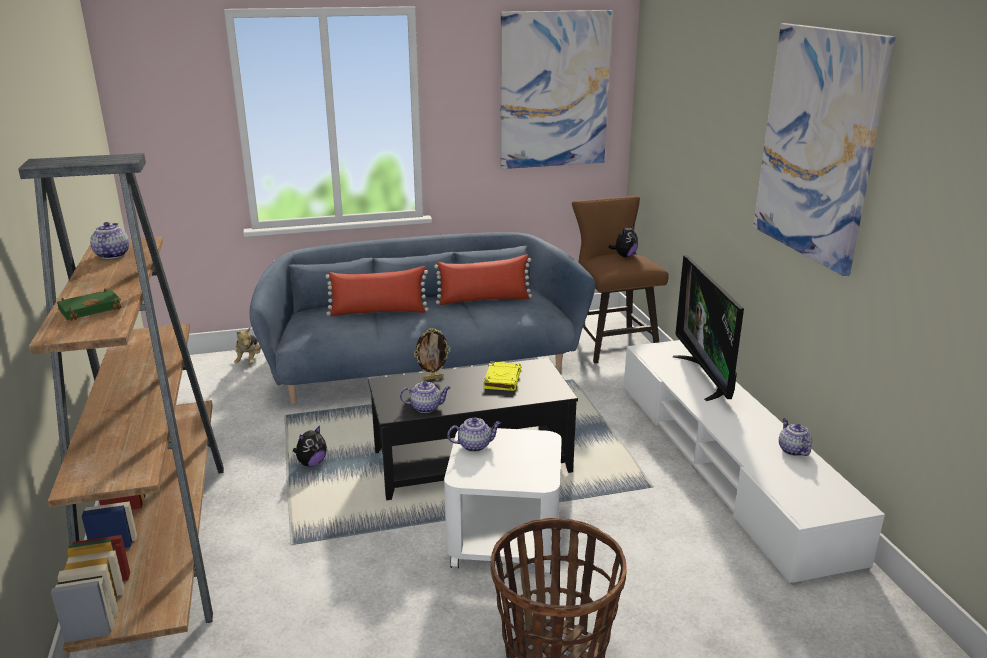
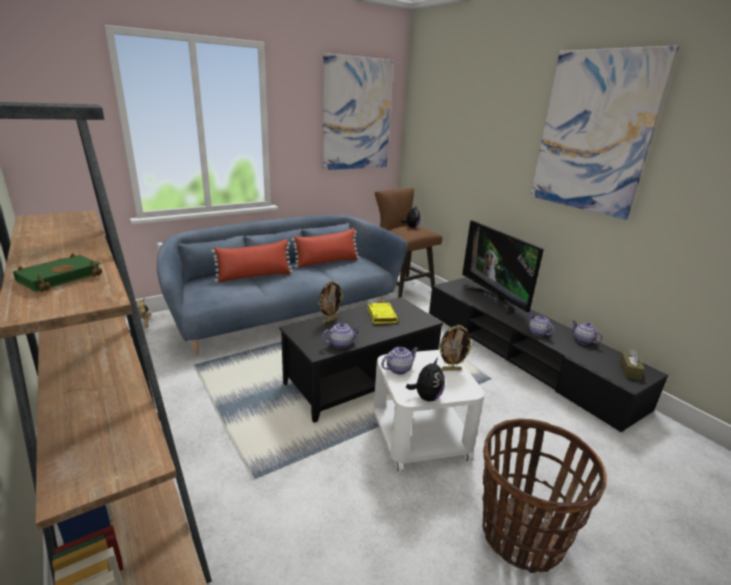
camera: 20 degrees left, 0 degrees up
(112, 255) = (49, 226): teapot -> teapot (537, 333)
(311, 463) = (235, 401): plush toy -> plush toy (426, 397)
(539, 455) = (451, 369): none -> picture frame
(726, 465) = (523, 356): white tv stand -> black tv stand
(825, 499) = (629, 370): none -> brown tissue box

